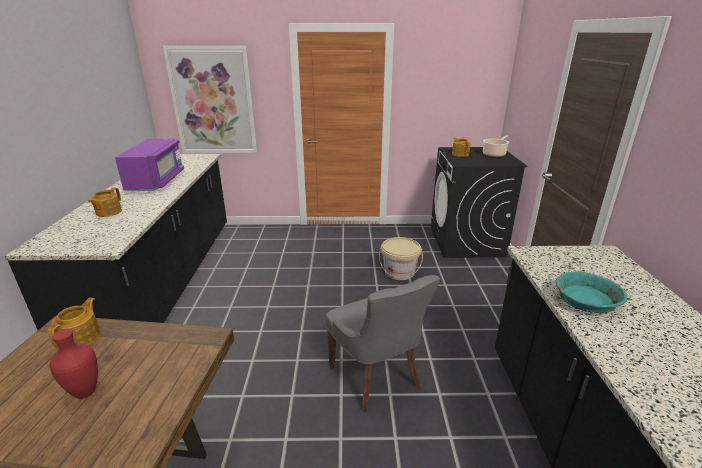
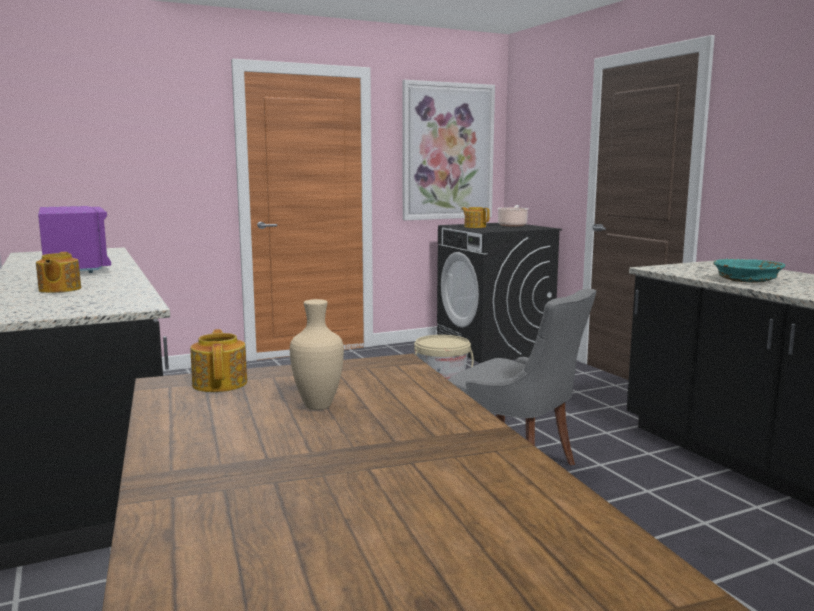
camera: 25 degrees left, 15 degrees down
(84, 393) = (317, 407): red vase -> beige vase
(213, 101) = (109, 167): picture -> picture (447, 151)

